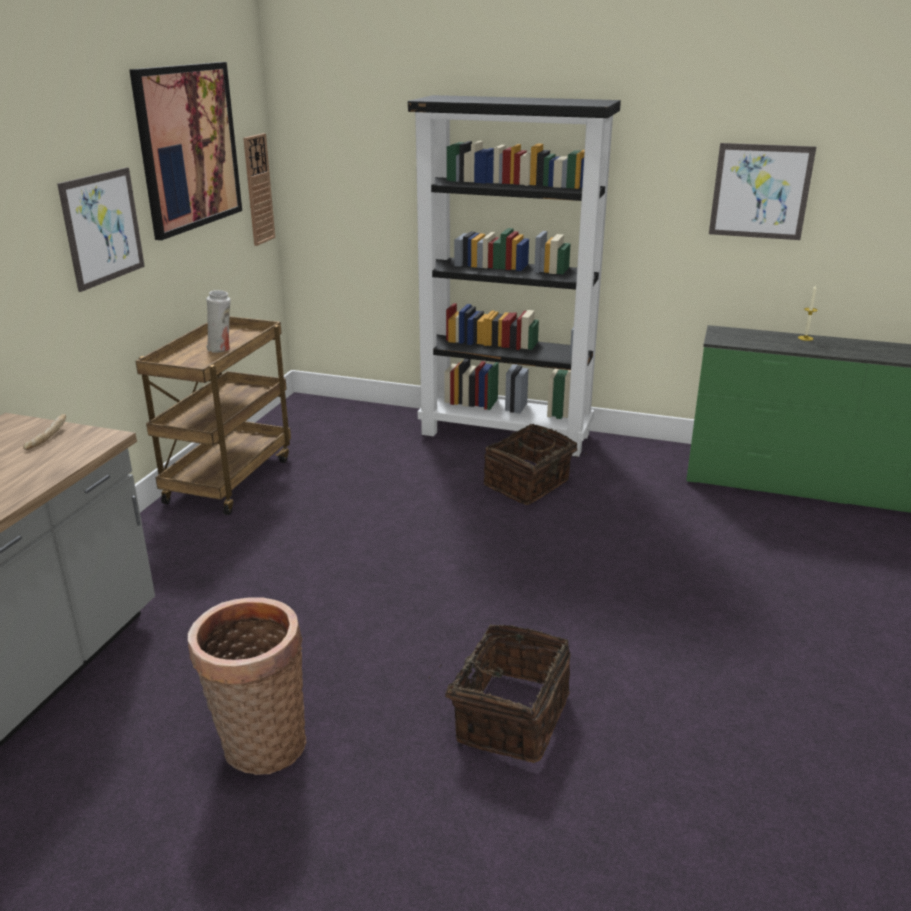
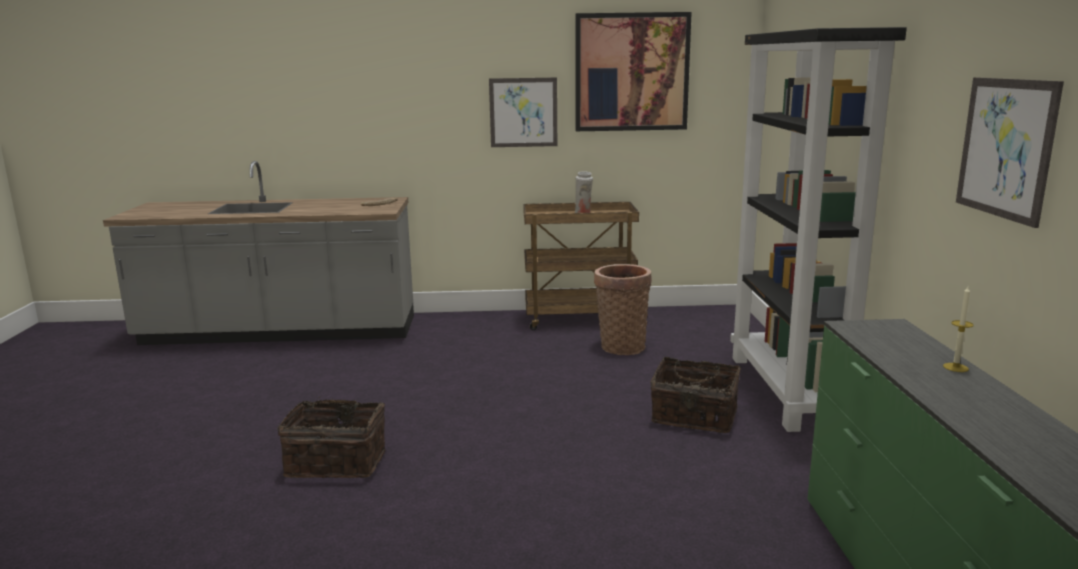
camera: 70 degrees right, 10 degrees down
(258, 189) = (724, 118): wall clock -> none
(259, 745) = (295, 393): basket -> basket (621, 346)

